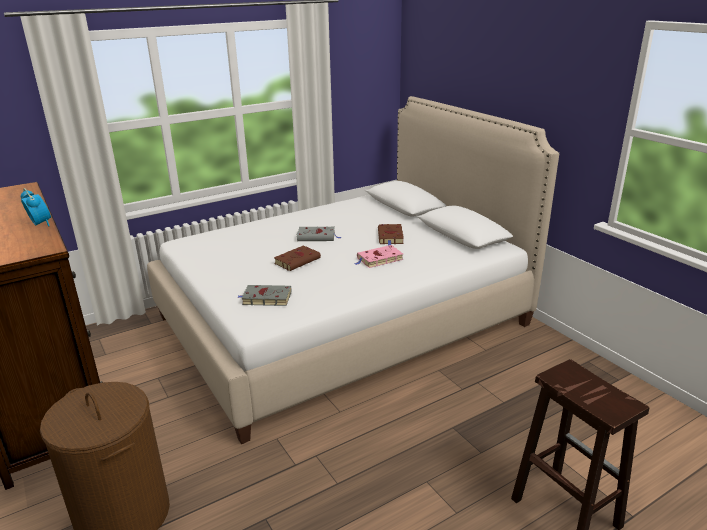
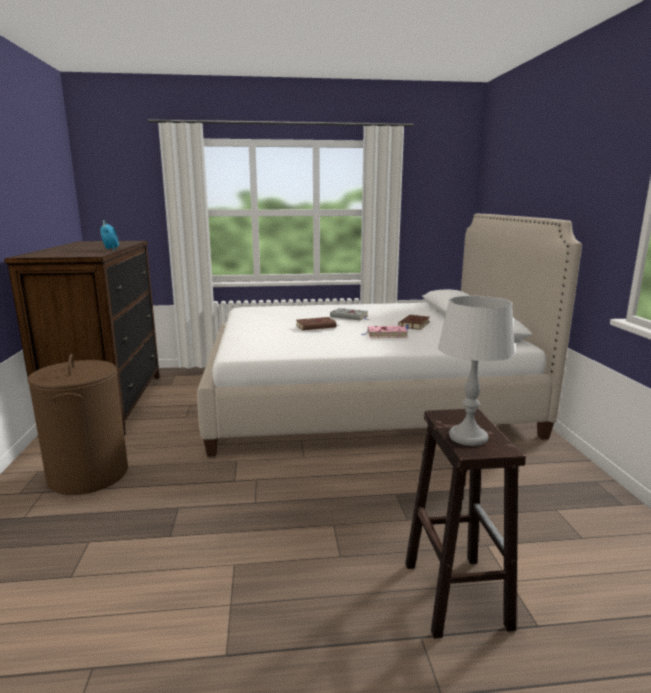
camera: 25 degrees right, 10 degrees down
(265, 298) = (263, 340): grey book -> none
(596, 398) = (468, 437): none -> grey table lamp

